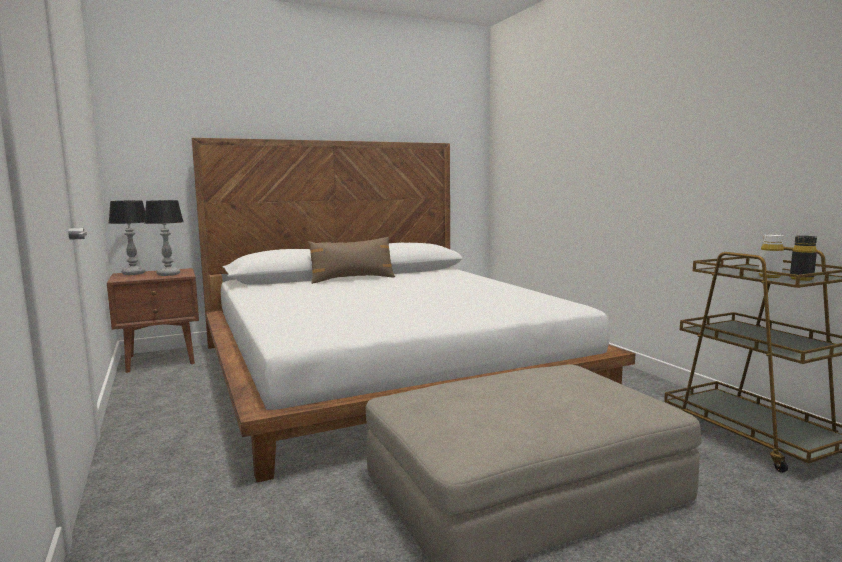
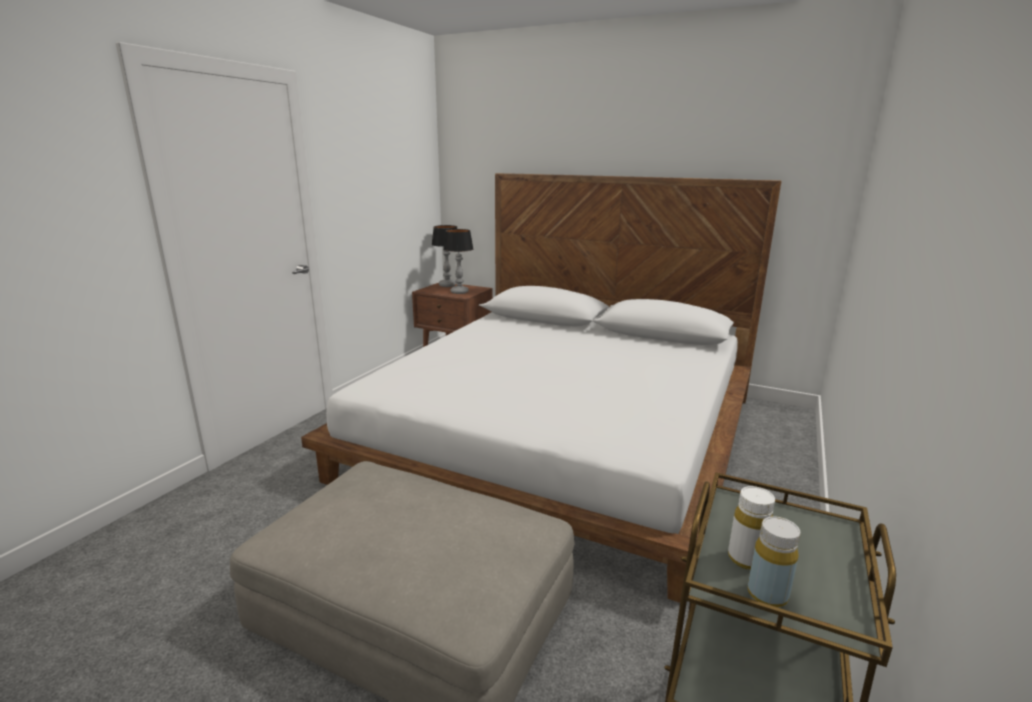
camera: 50 degrees right, 10 degrees up
(352, 279) = (584, 333): brown pillow -> none
(801, 279) = (767, 595): black bottle -> yellow bottle

